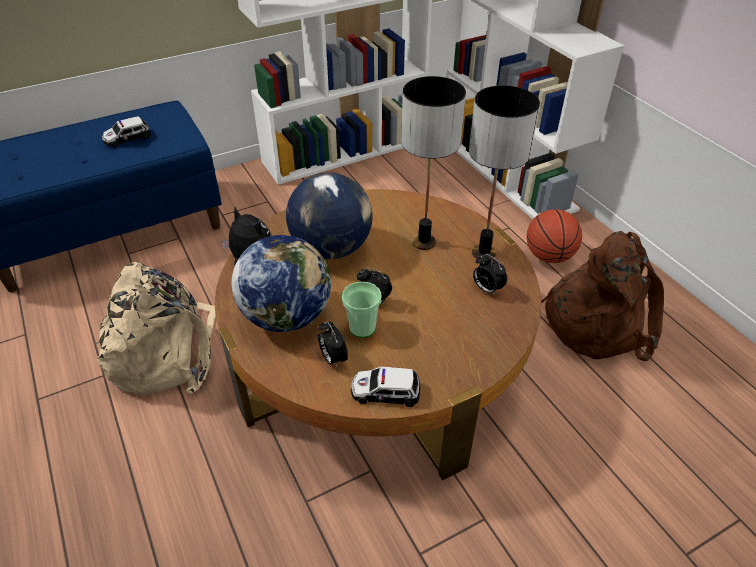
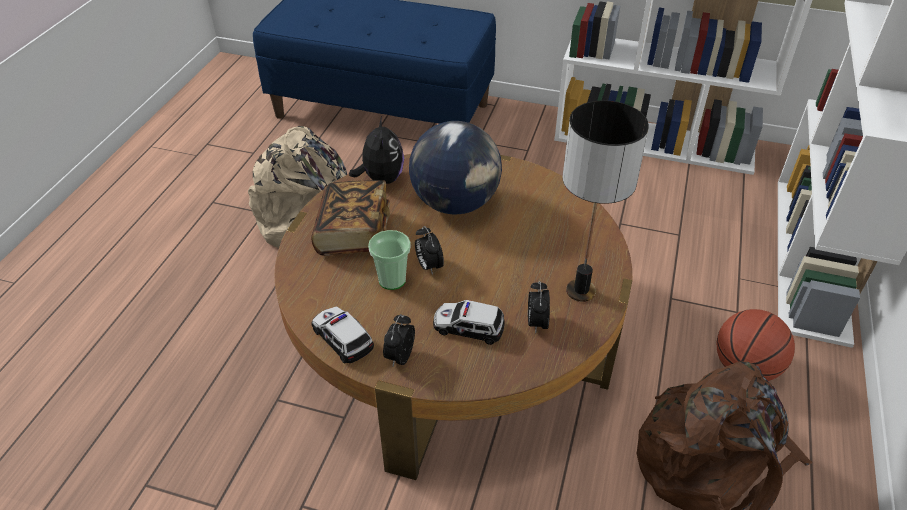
camera: 45 degrees right, 0 degrees up
(127, 138) = (416, 28): toy car -> toy car (468, 327)
(286, 316) = (353, 233): globe -> book
(333, 358) = (341, 286): alarm clock -> alarm clock (400, 356)
(424, 242) = (539, 247): table lamp -> none

